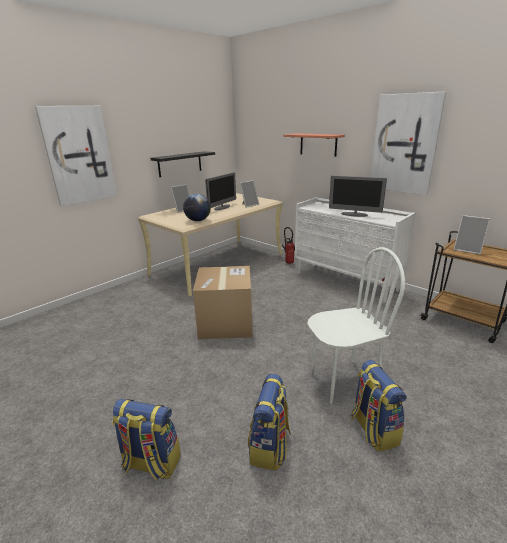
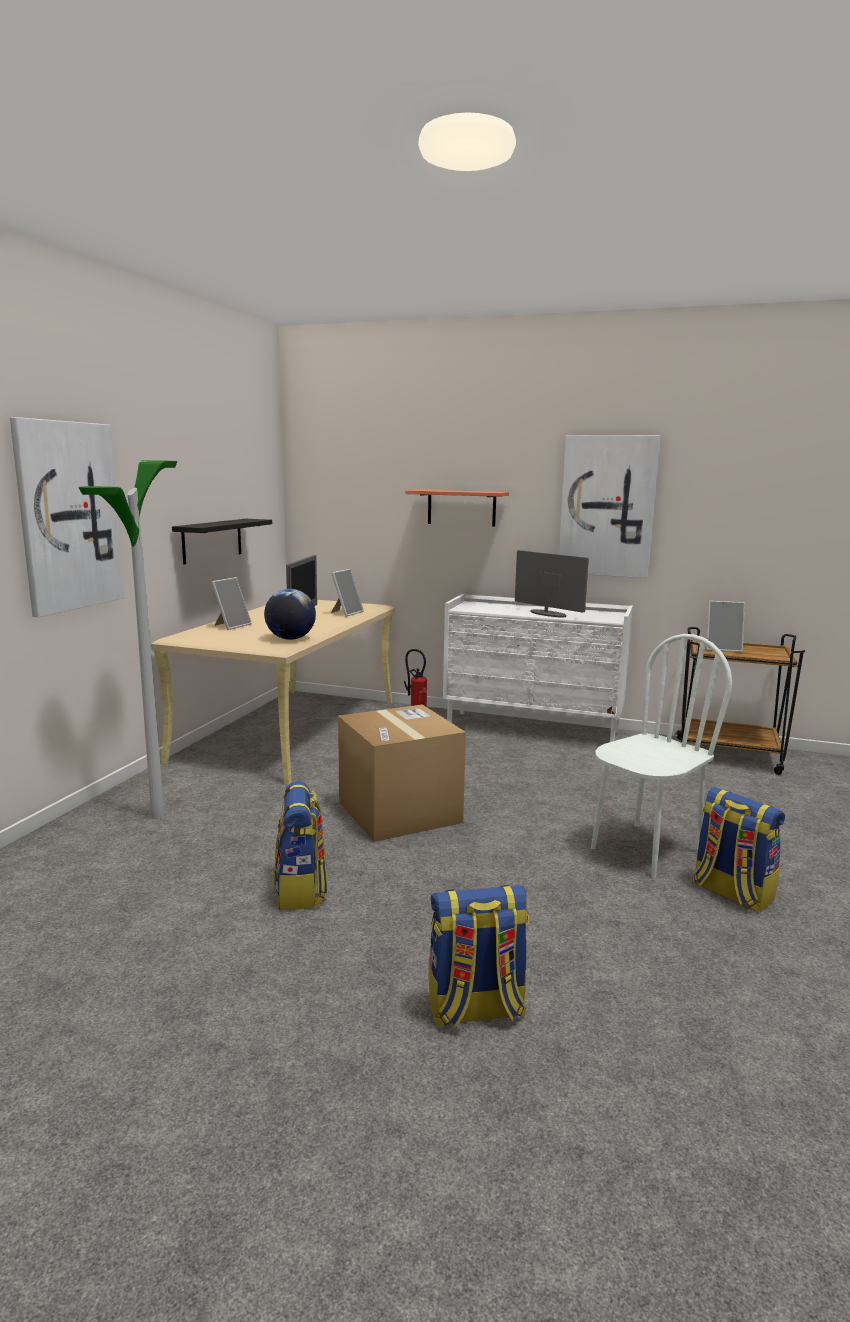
camera: 25 degrees left, 10 degrees down
(120, 304) = (157, 816): none -> floor lamp
(270, 447) = (625, 944): backpack -> backpack (301, 890)
(354, 214) = (547, 614): monitor -> monitor turned 135 degrees counterclockwise

